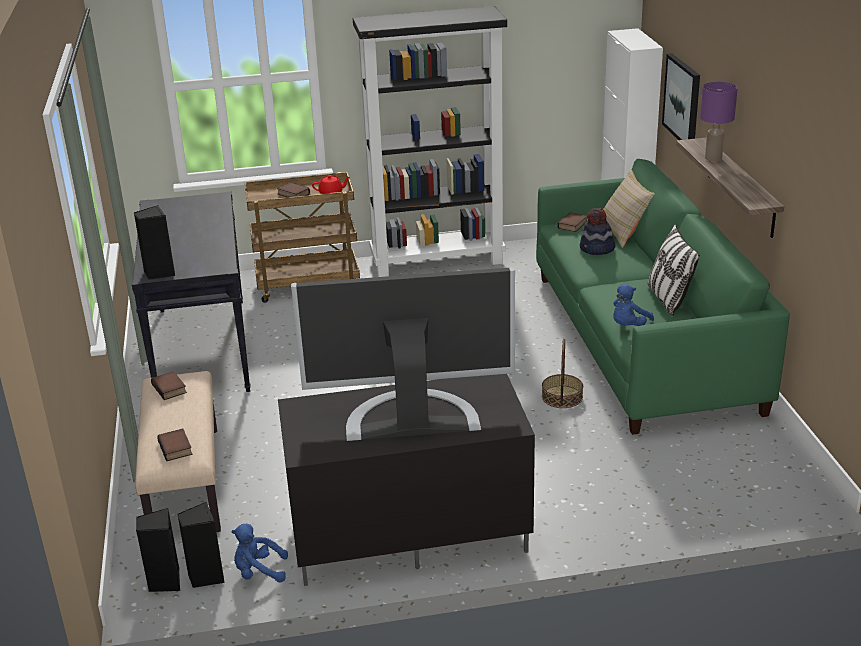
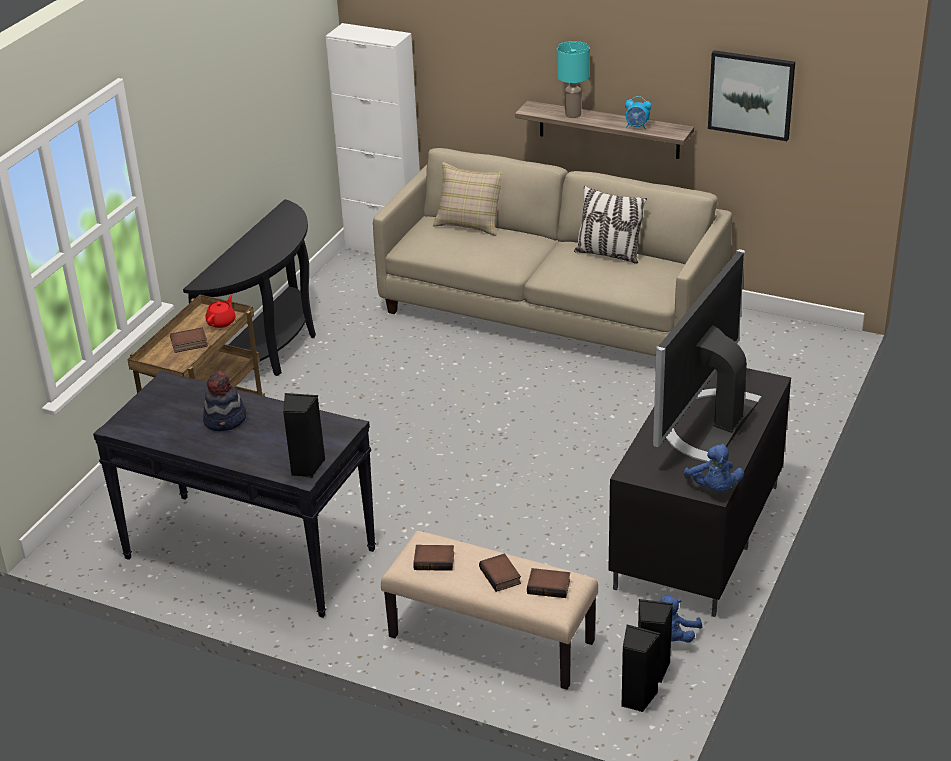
camera: 55 degrees left, 5 degrees up
(438, 261) = (272, 350): black bookcase -> black console table
(562, 397) = (588, 384): basket -> none
(573, 225) = (425, 239): book -> book (501, 576)
(597, 249) = (484, 247): hat -> hat (225, 420)
(628, 326) = (628, 287): blue plush toy -> blue plush toy (714, 488)
(643, 341) = (552, 310): green sofa -> beige sofa
(683, 100) = (465, 76): picture -> picture (751, 94)
(713, 158) = (573, 114): purple table lamp -> turquoise table lamp
(738, 186) = (637, 127): none -> alarm clock

